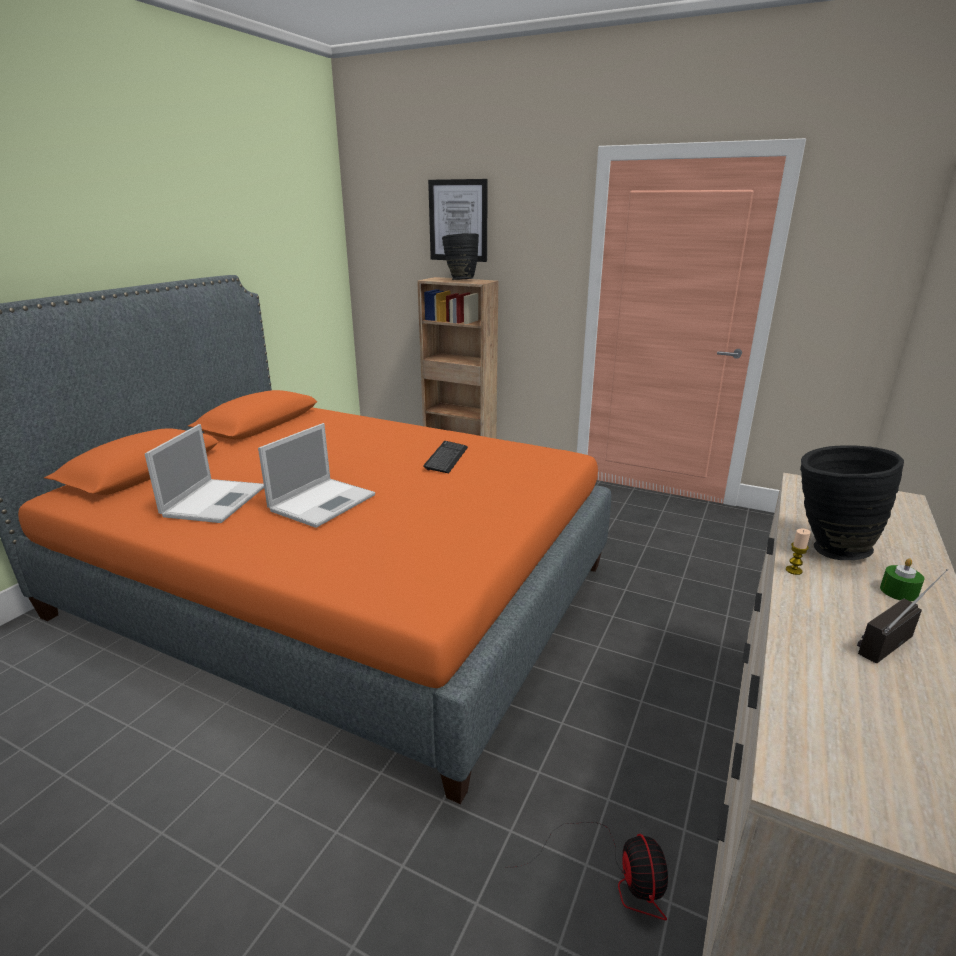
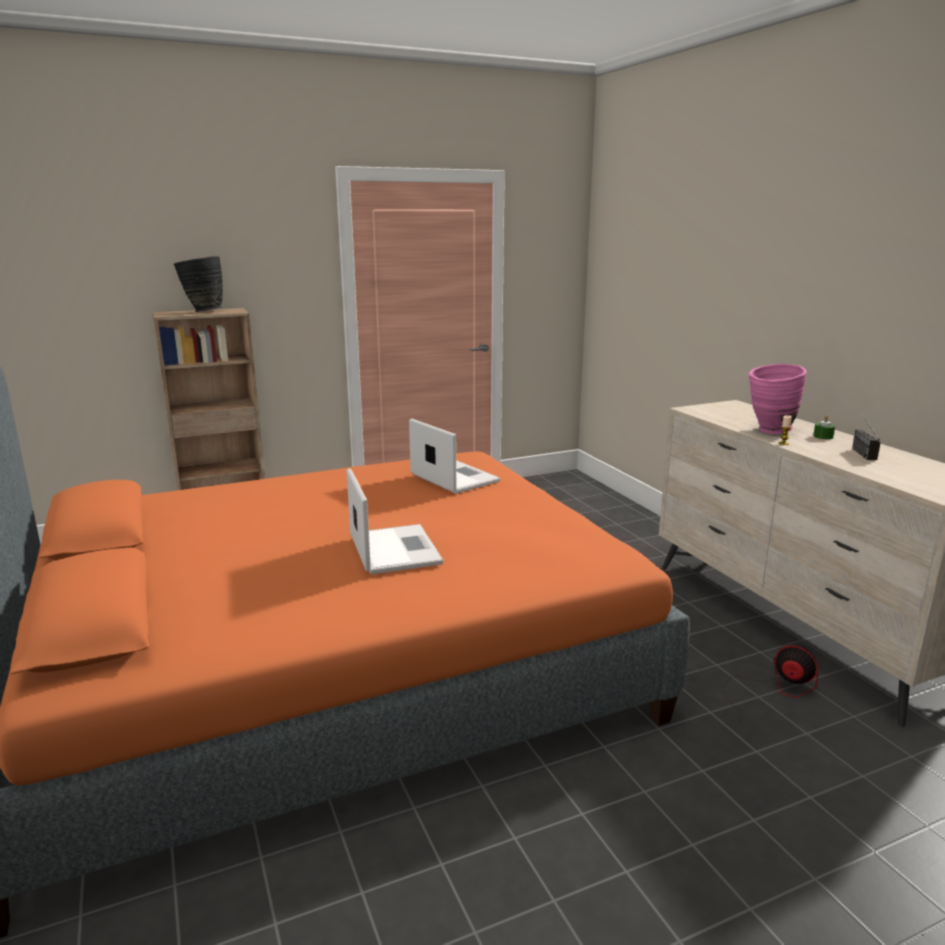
camera: 50 degrees left, 5 degrees down
(215, 500) = (285, 595): laptop -> laptop (453, 477)
(446, 458) = (393, 486): keyboard -> none
(458, 220) = (175, 243): picture -> none
(827, 549) = (769, 431): black vase -> pink vase

